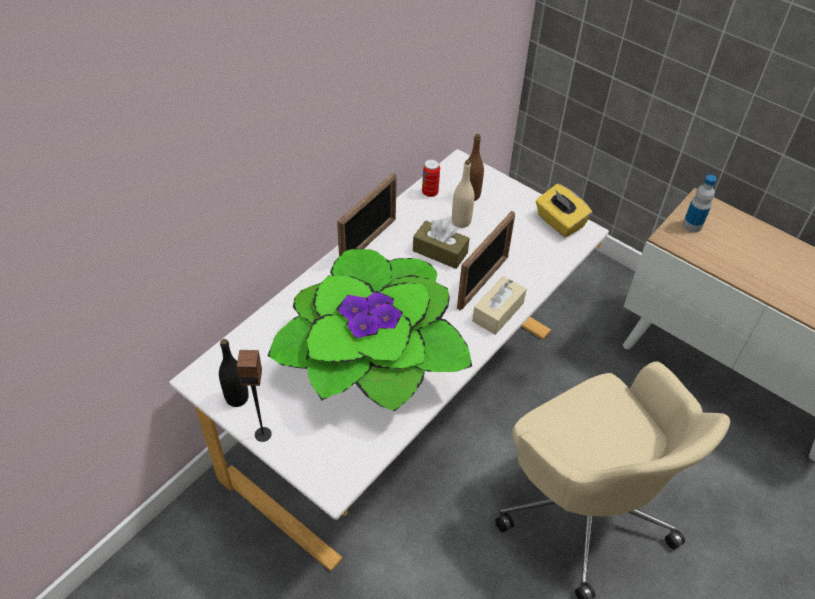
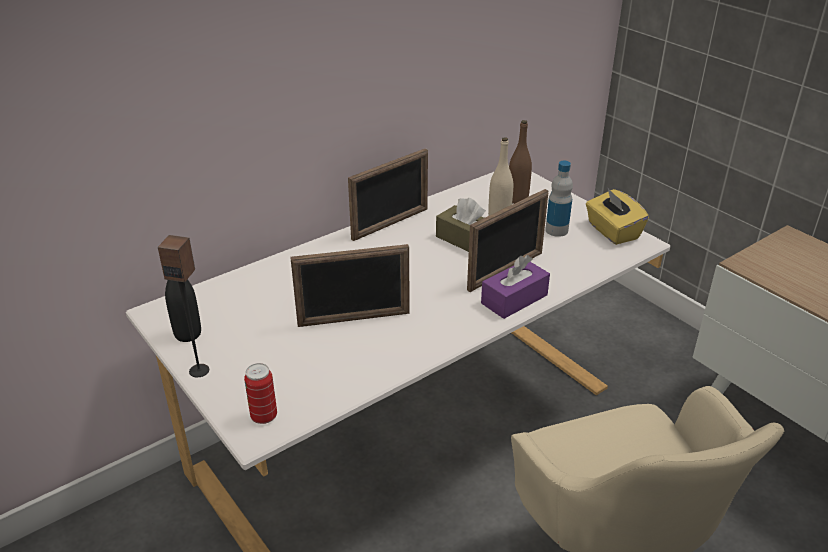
camera: 15 degrees right, 15 degrees down
(373, 356) = (354, 319): potted plant -> picture frame
(430, 192) = (473, 193): can -> can (264, 416)
(498, 312) = (514, 299): beige tissue box -> purple tissue box
(692, 225) = (777, 257): bottle -> bottle (556, 230)

